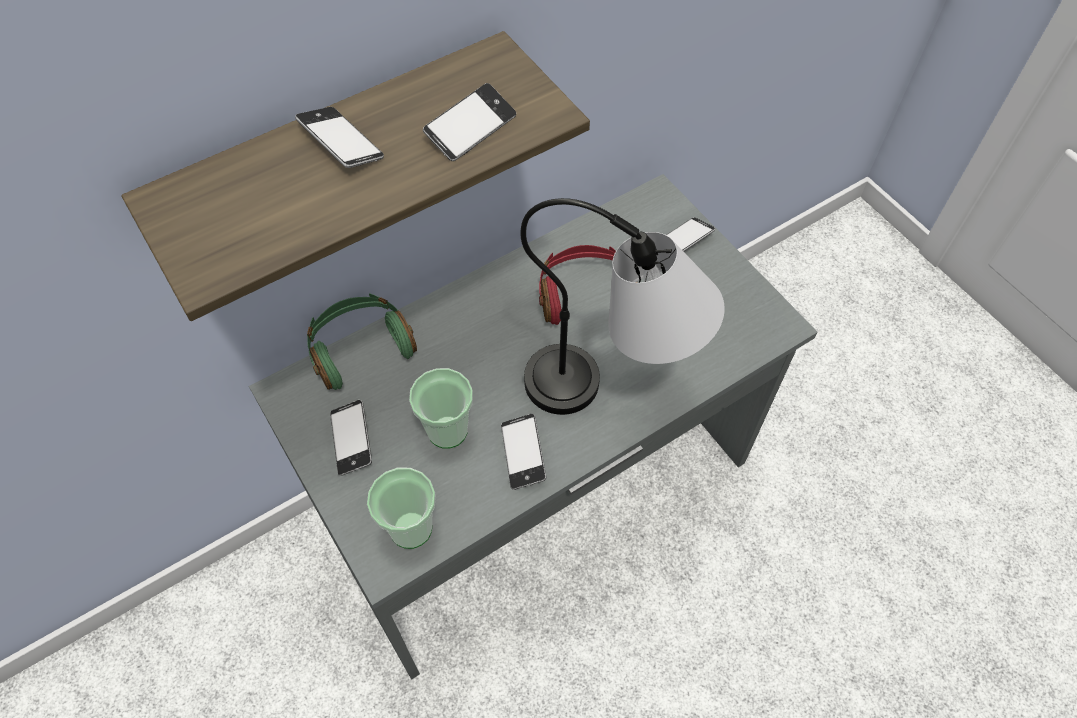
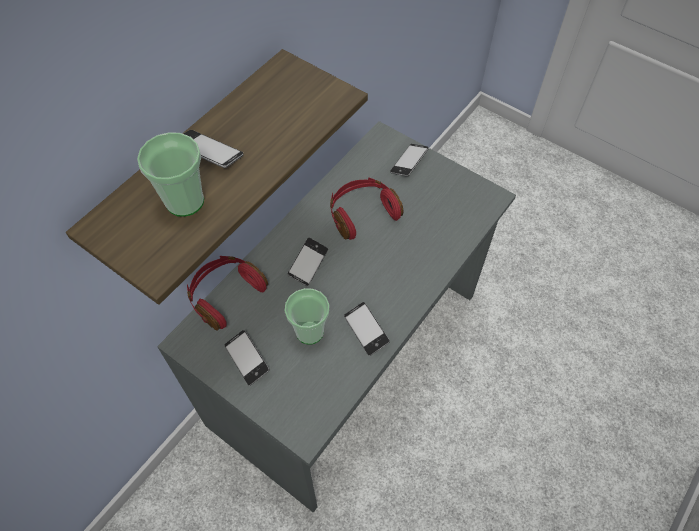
camera: 20 degrees left, 0 degrees up
(360, 347) = (225, 295): green headphones -> red headphones
(411, 528) = (313, 404): cup -> cup (185, 201)
(470, 128) = (292, 119): phone -> phone (308, 264)
(612, 392) = (406, 272): table lamp -> none

